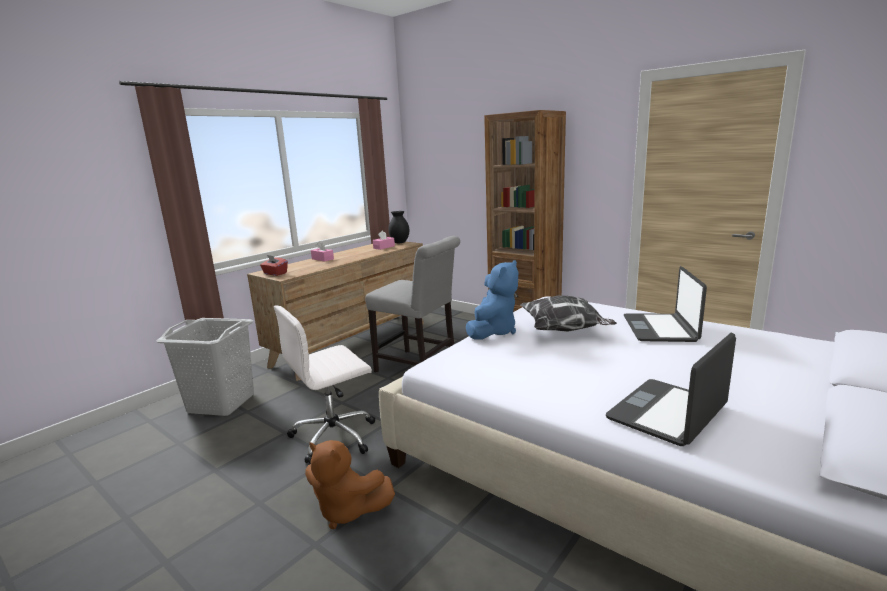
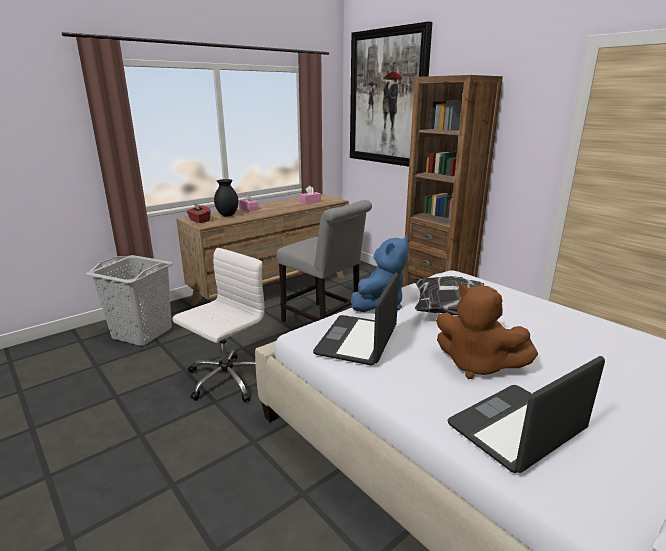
camera: 10 degrees right, 5 degrees up
(335, 436) = (225, 380): white office chair -> white office chair turned 150 degrees clockwise
(347, 510) = (210, 456): brown plush toy -> brown plush toy (476, 365)
(399, 242) = (327, 198): black vase -> black vase (227, 215)
(450, 139) = (387, 98): none -> picture
(660, 329) = (554, 325): laptop -> laptop (358, 341)

